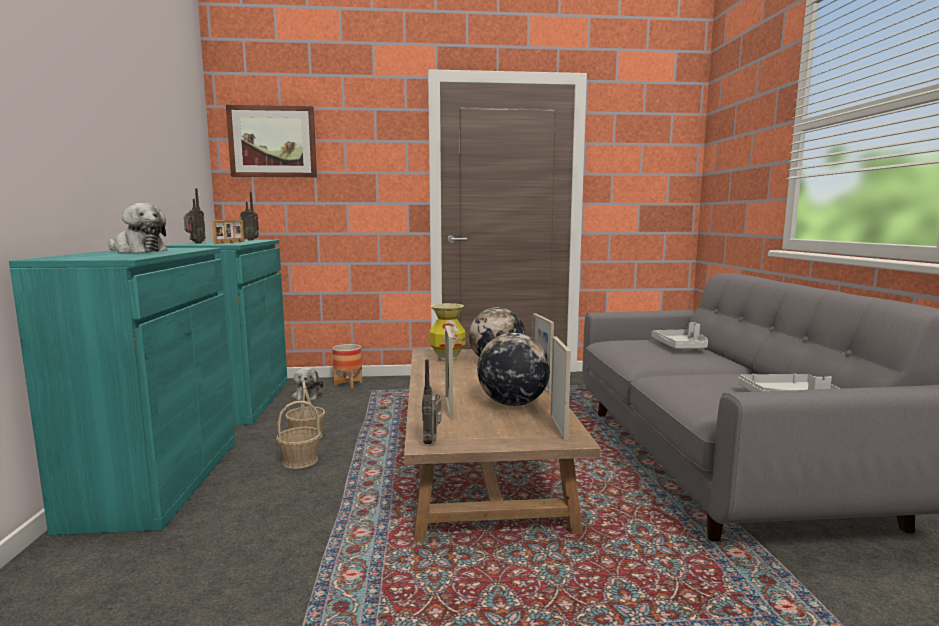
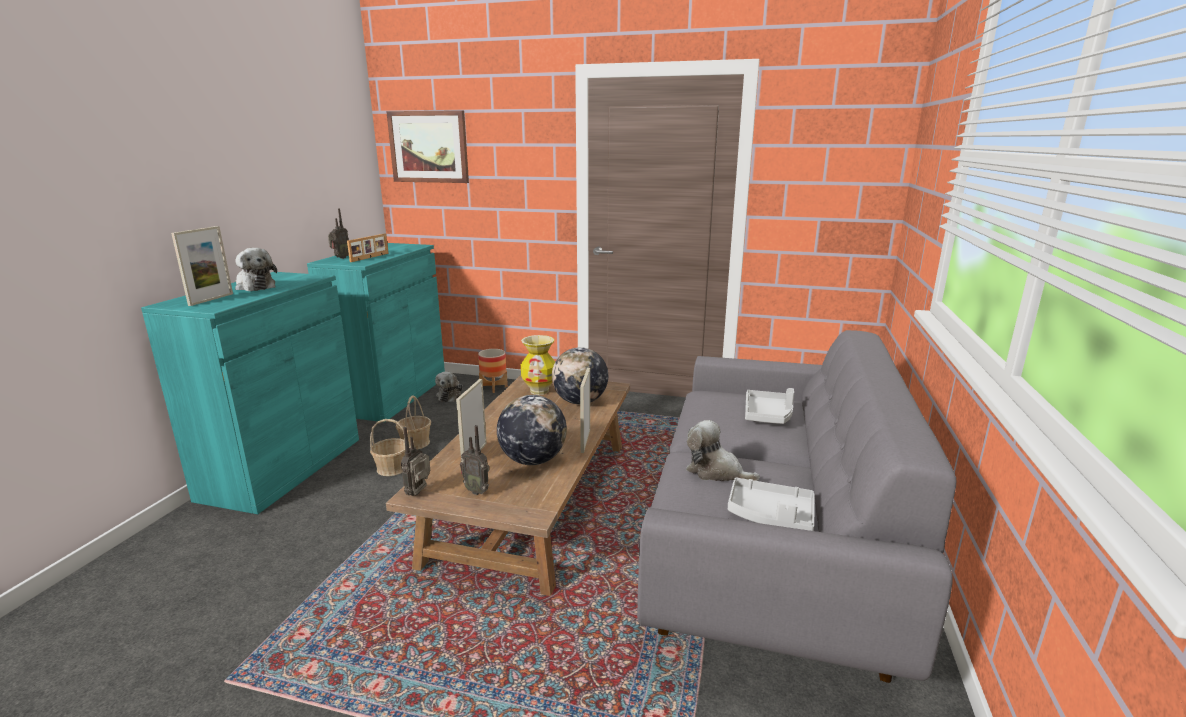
camera: 20 degrees right, 10 degrees up
(250, 240) = (404, 247): radio -> radio (477, 491)
(558, 427) = (538, 498): picture frame -> picture frame (211, 299)
(702, 381) = (716, 471): none -> plush toy

